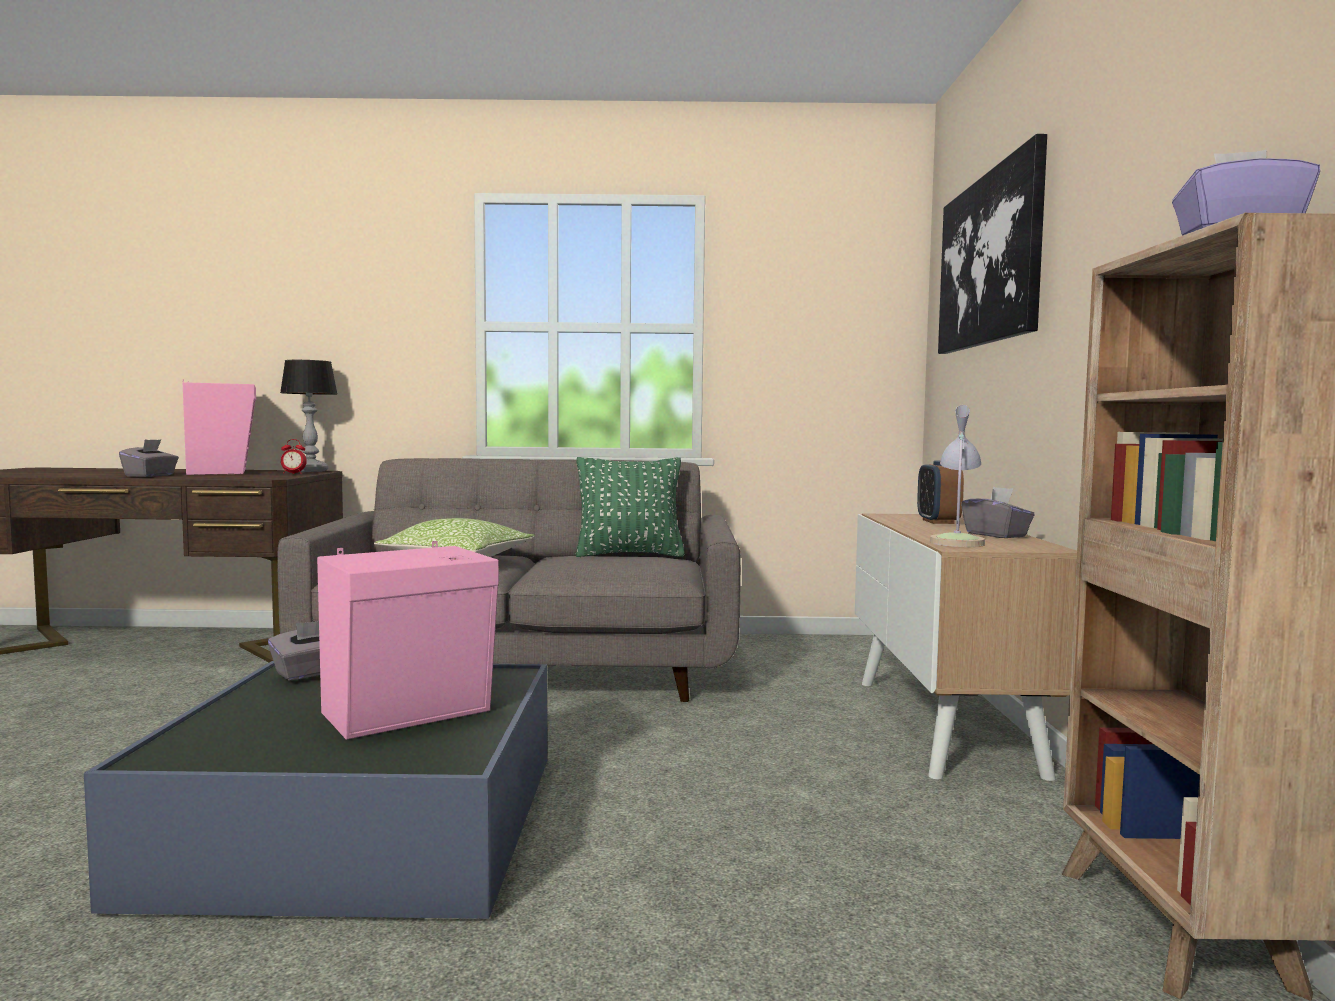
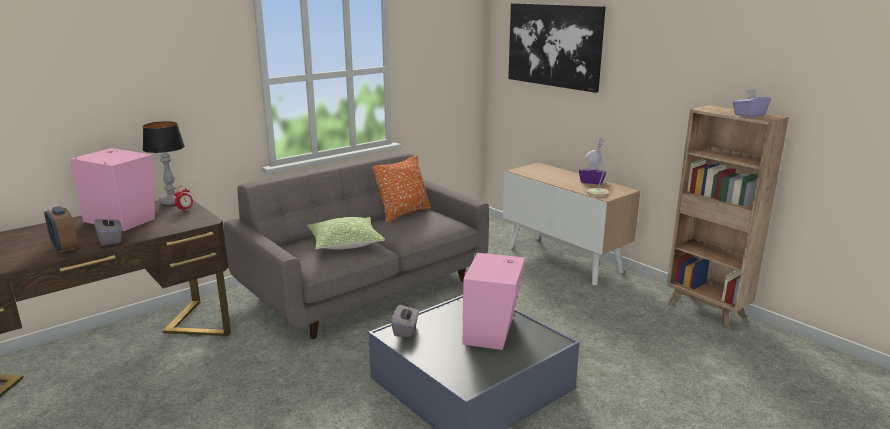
camera: 40 degrees left, 15 degrees up
(629, 555) = (403, 213): green pillow -> orange pillow
(938, 521) = (549, 173): alarm clock -> alarm clock (65, 247)
(996, 535) = (592, 182): grey tissue box -> purple tissue box

